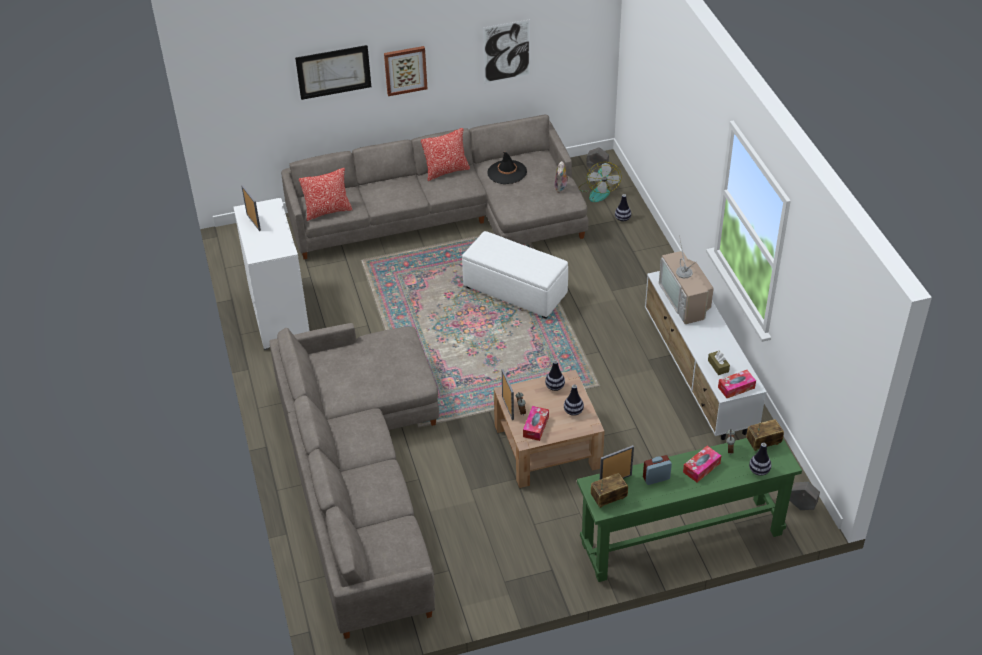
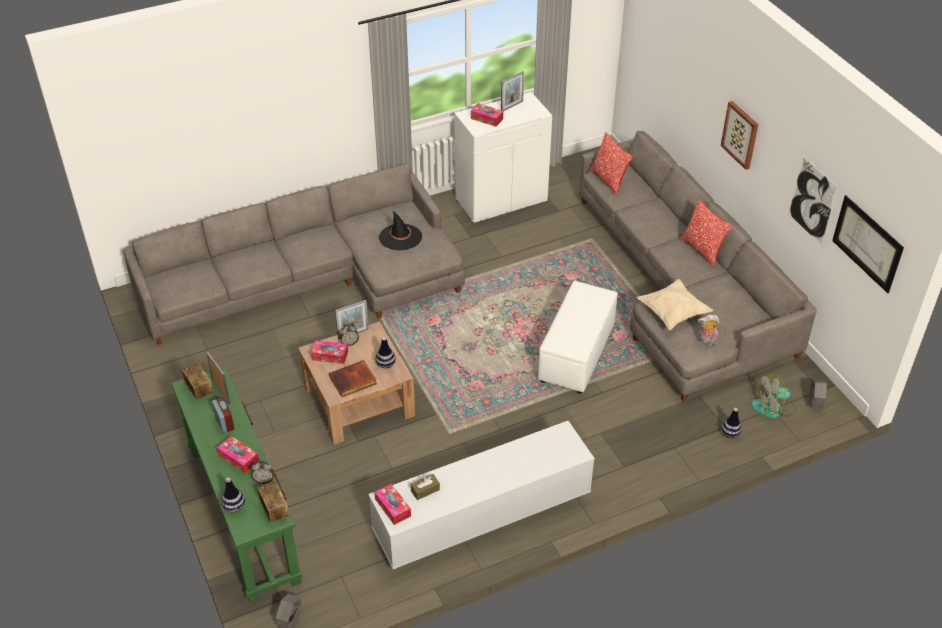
camera: 80 degrees right, 0 degrees up
(269, 242) = (486, 119): none -> tissue box
(333, 72) = (699, 83): picture -> picture (867, 243)
(507, 172) = (717, 295): black hat -> black hat (400, 237)
(523, 201) = (672, 313): none -> beige pillow
(573, 411) = (353, 381): vase -> book
(686, 300) = (528, 457): television -> none

